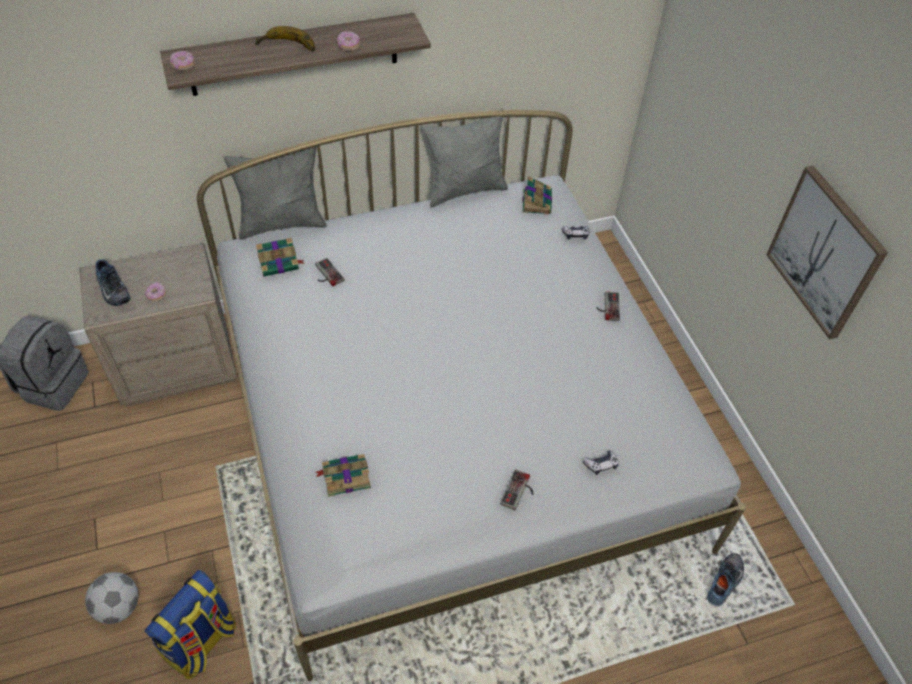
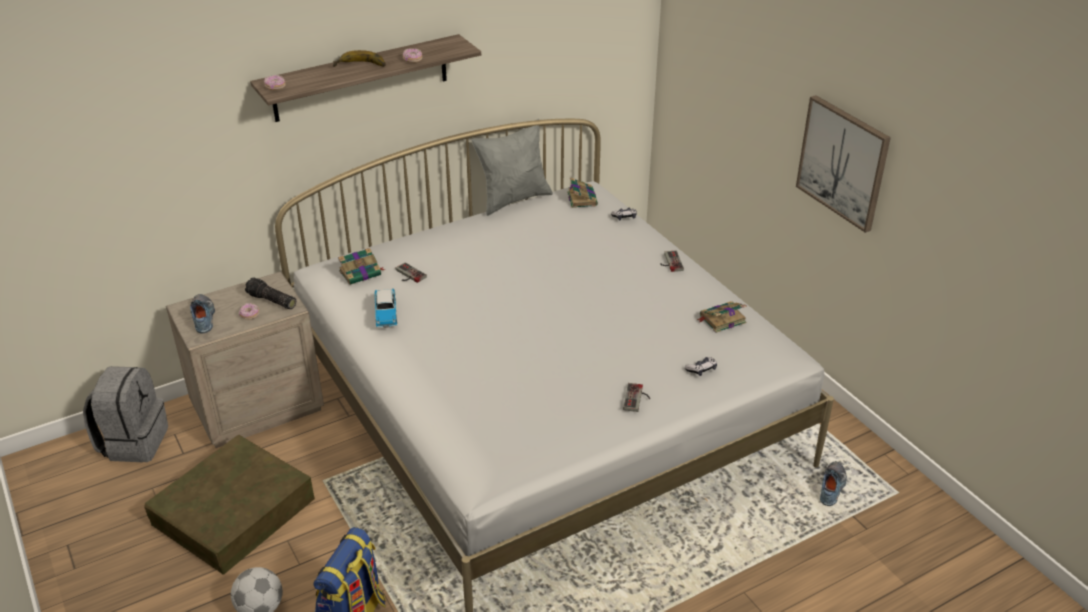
camera: 10 degrees left, 15 degrees down
(112, 289) = (204, 317): shoe -> shoe turned 150 degrees counterclockwise
(123, 486) = (234, 511): none -> brown storage box
(182, 280) = (271, 301): none -> flashlight
(282, 223) = (352, 246): grey pillow -> none
(289, 323) = (386, 314): none -> toy car
(345, 477) = (477, 413): book -> book (721, 320)

